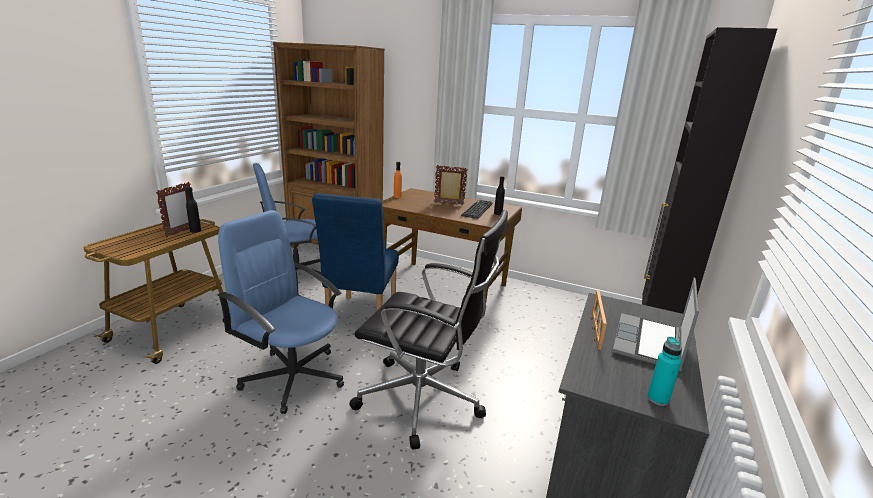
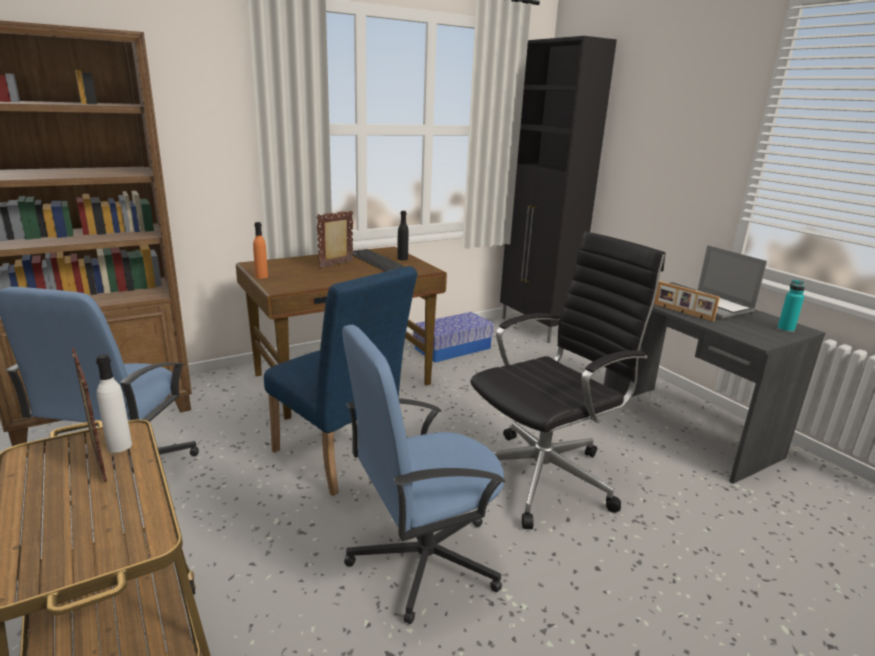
camera: 55 degrees left, 0 degrees up
(195, 231) = (119, 446): black bottle -> white bottle
(548, 307) = (452, 348): none -> storage box

